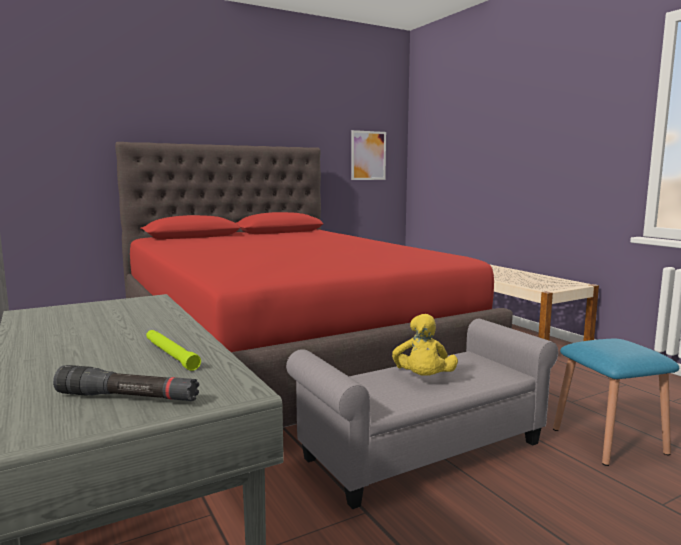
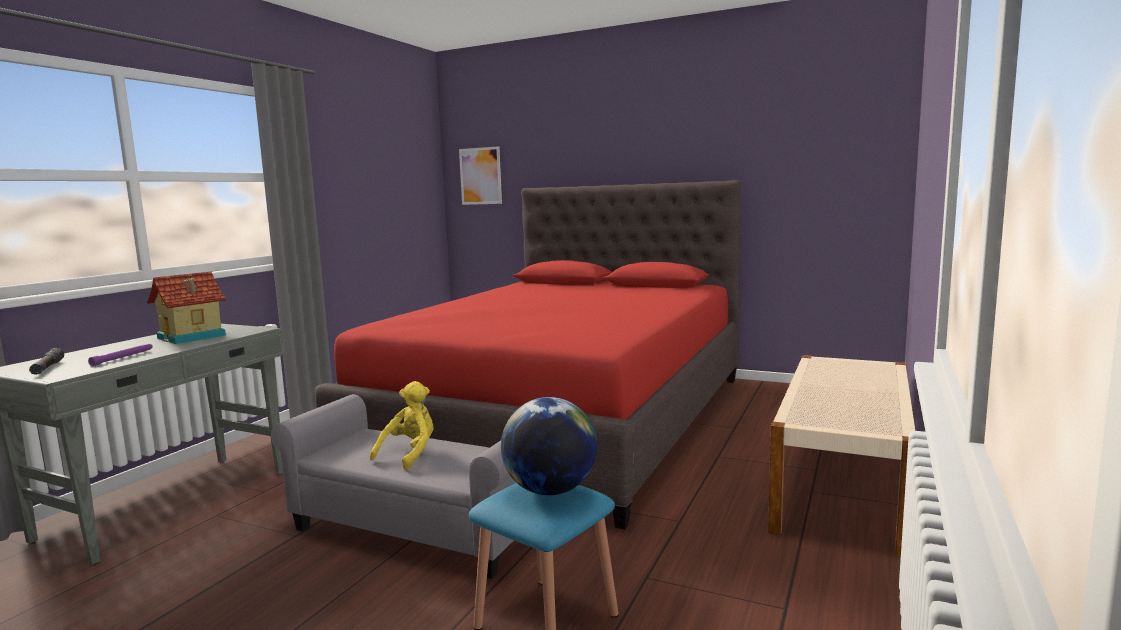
camera: 55 degrees right, 0 degrees up
(104, 321) = (192, 337): none -> toy house
(170, 354) = (123, 357): green flashlight -> purple flashlight
(368, 155) = (834, 185): picture -> picture (480, 176)
(423, 379) = (410, 454): yellow plush toy -> yellow plush toy turned 150 degrees clockwise
(617, 343) = (550, 490): none -> globe

